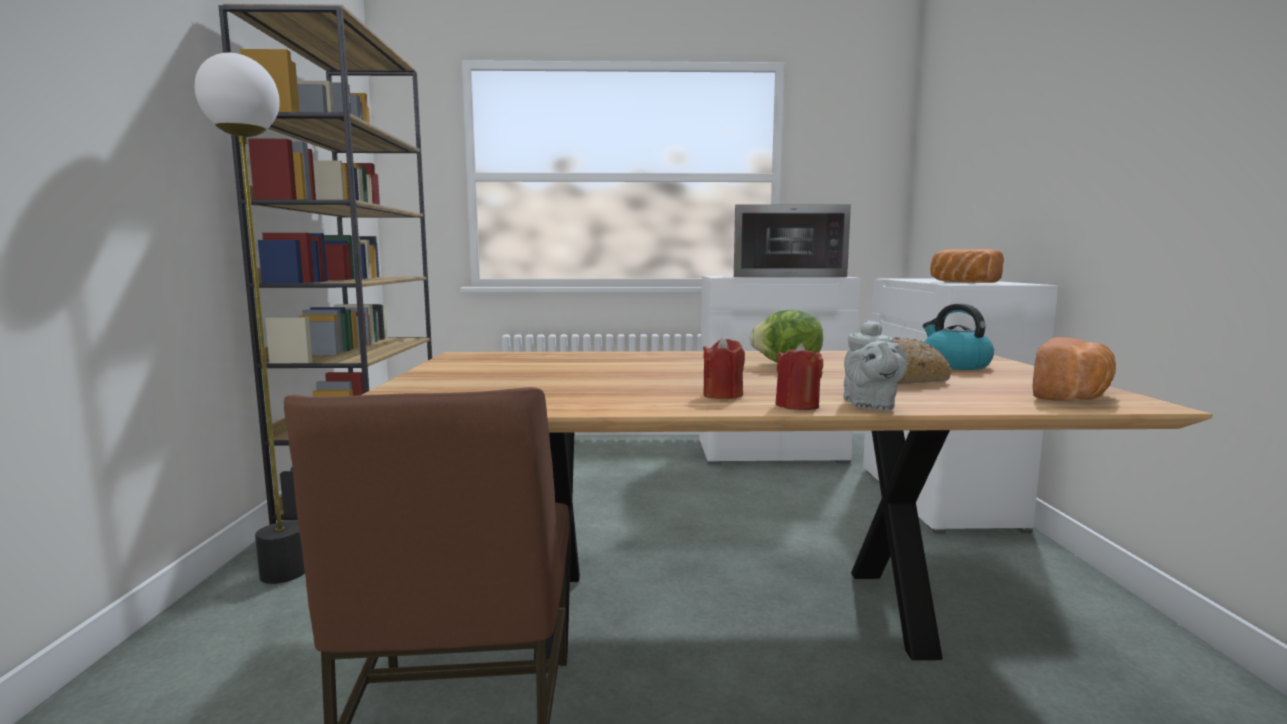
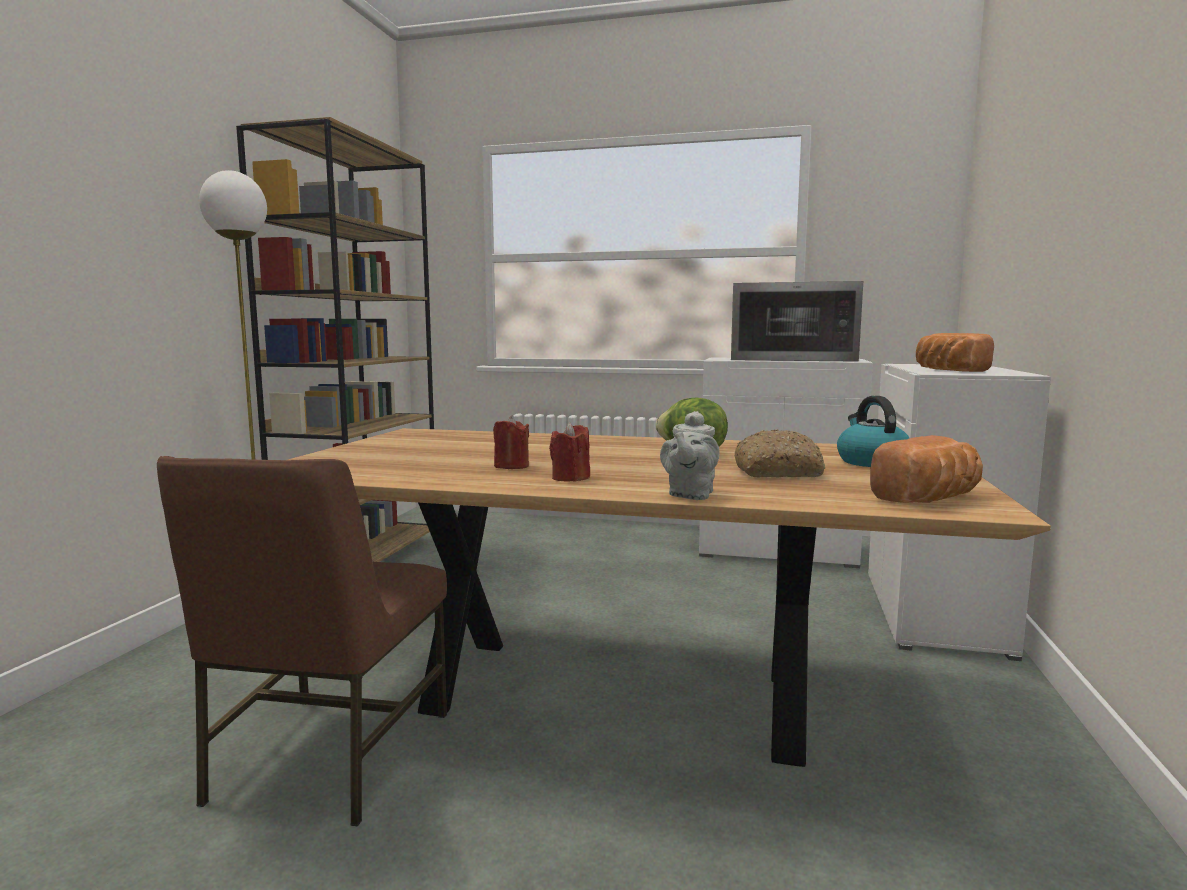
camera: 15 degrees right, 0 degrees up
(797, 406) = (619, 491): red candle -> red candle (511, 466)

